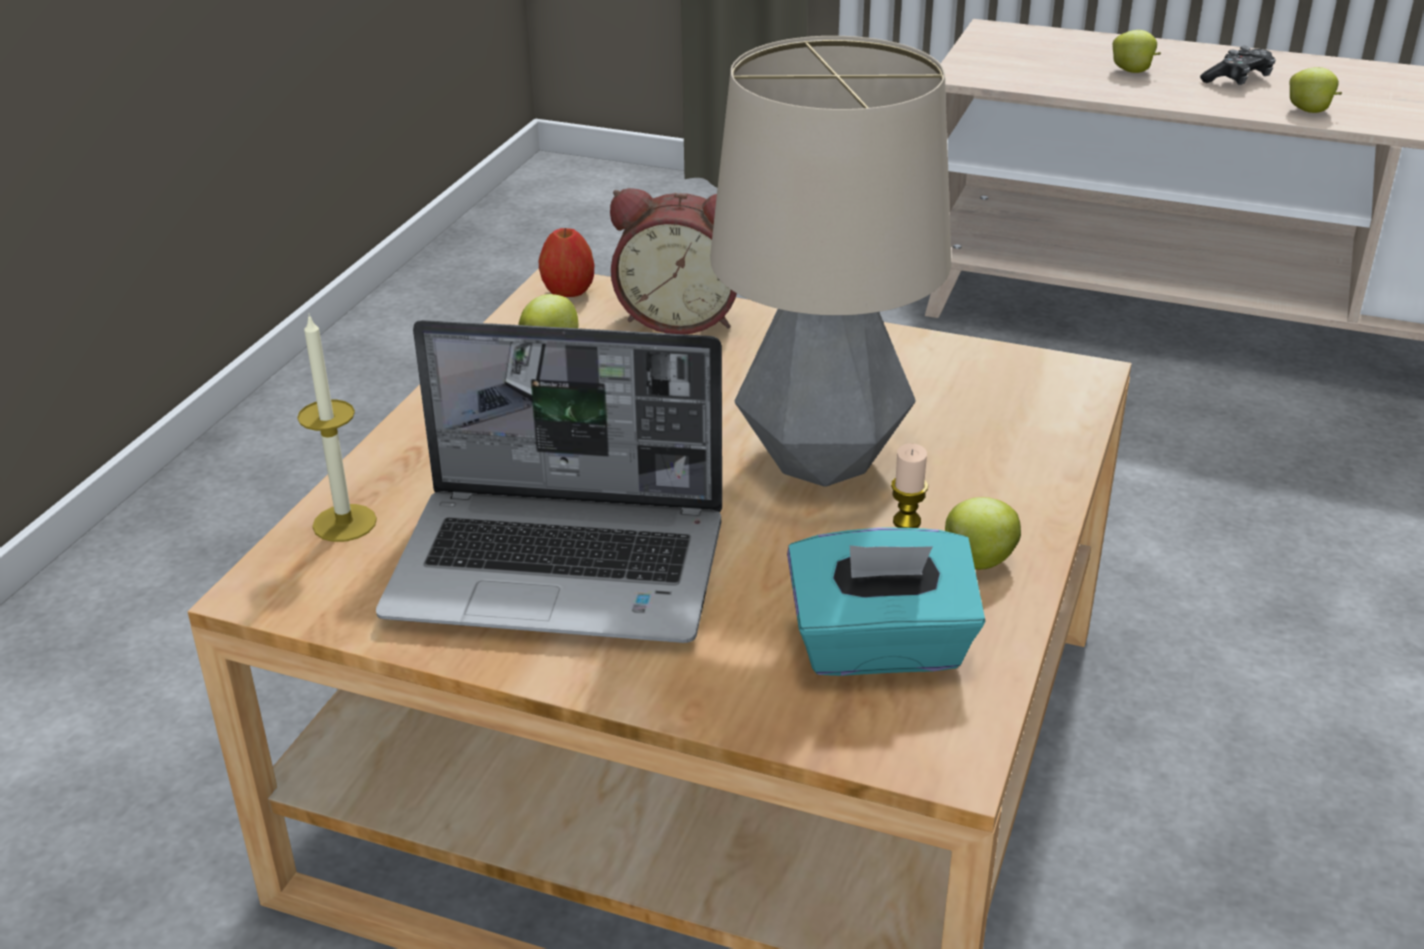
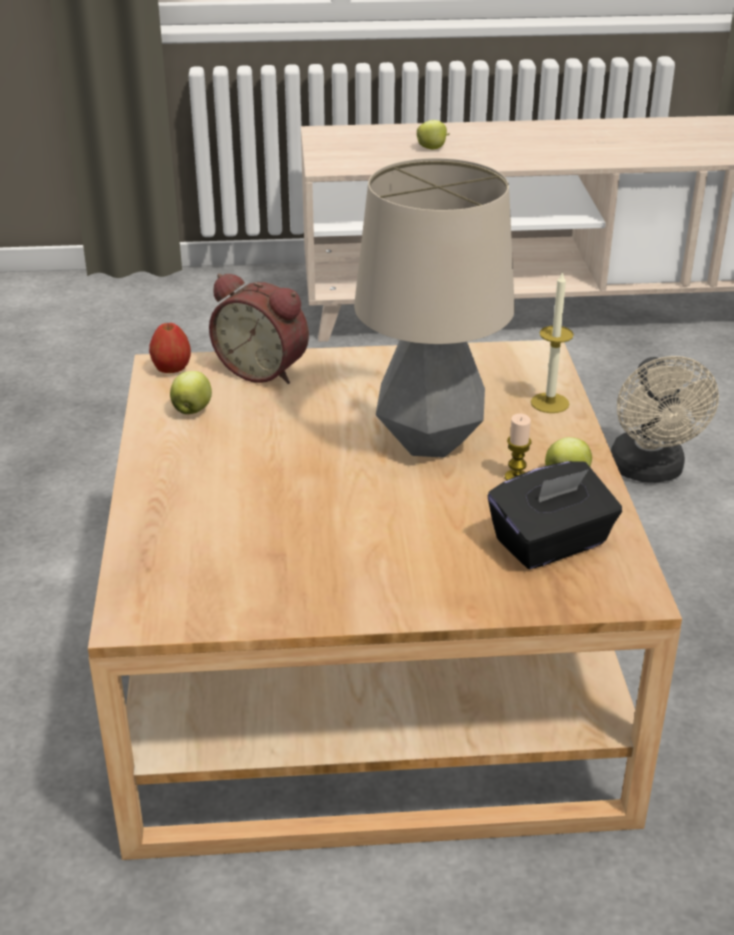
camera: 25 degrees left, 0 degrees up
(344, 523) = (149, 560): candle -> candle (550, 403)
(563, 568) = (322, 550): laptop -> none
(681, 317) = (264, 369): alarm clock -> alarm clock turned 45 degrees clockwise
(881, 648) = (551, 544): turquoise tissue box -> black tissue box
(1238, 79) = (500, 144): game controller -> none
(1296, 602) = (650, 471): none -> beige fan
(1310, 111) = (556, 159): apple -> none

